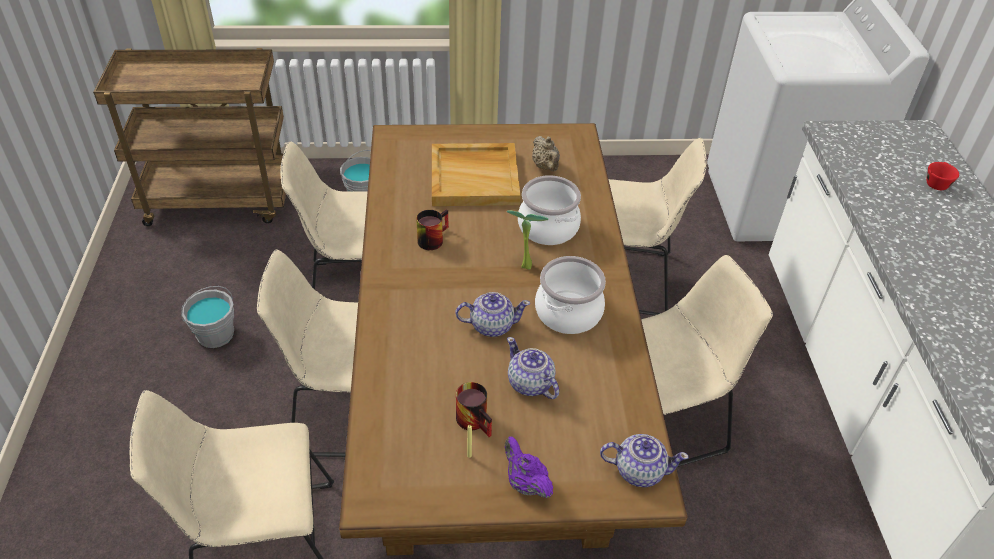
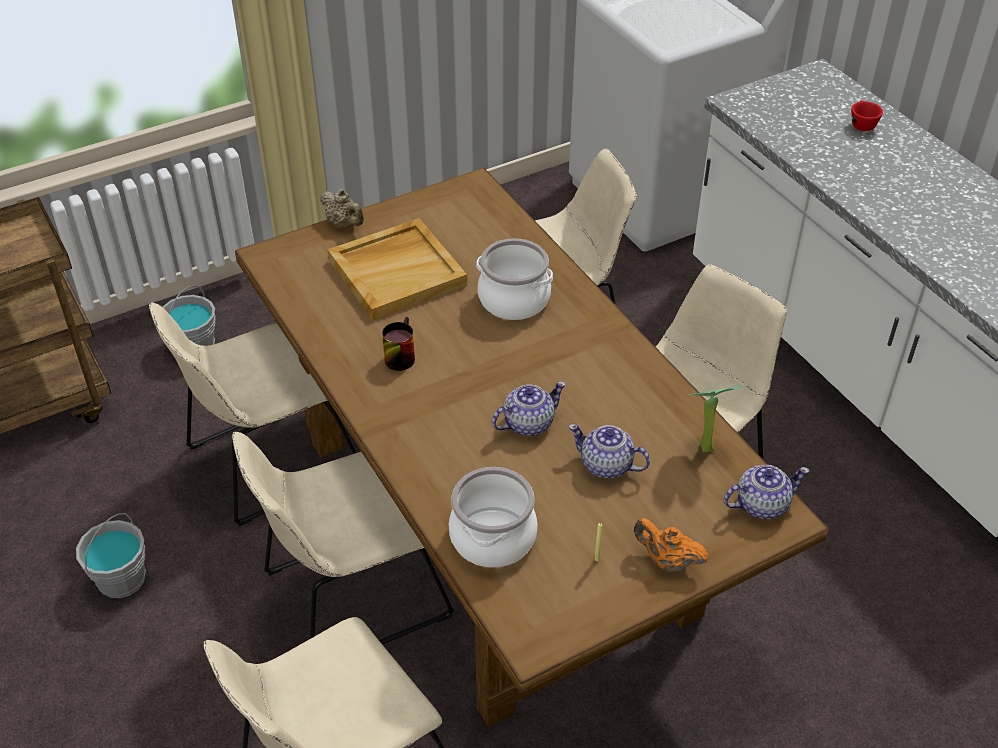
camera: 25 degrees left, 0 degrees up
(477, 420) = (580, 522): mug -> none
(524, 263) = (516, 346): potted plant -> potted plant (702, 446)
(525, 483) = (667, 561): purple teapot -> orange teapot
(545, 167) = (465, 234): beige teapot -> beige teapot (344, 224)
(567, 312) = (594, 380): cooking pot -> cooking pot (492, 537)

